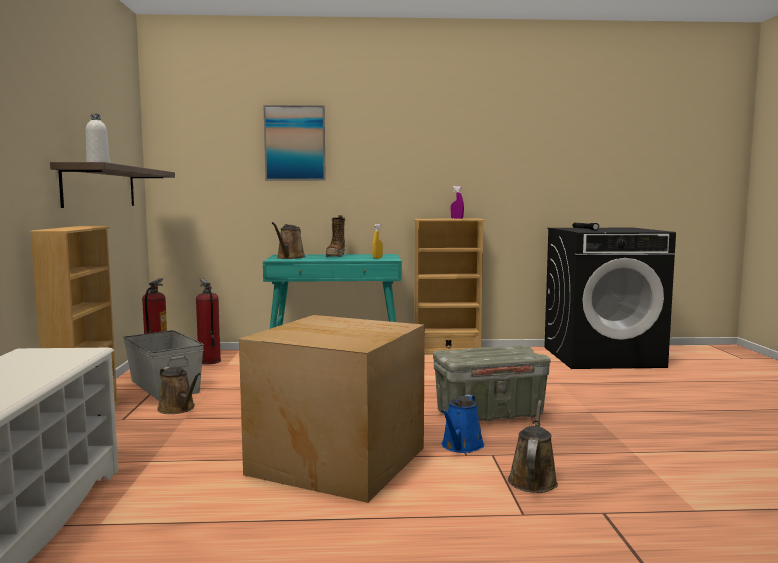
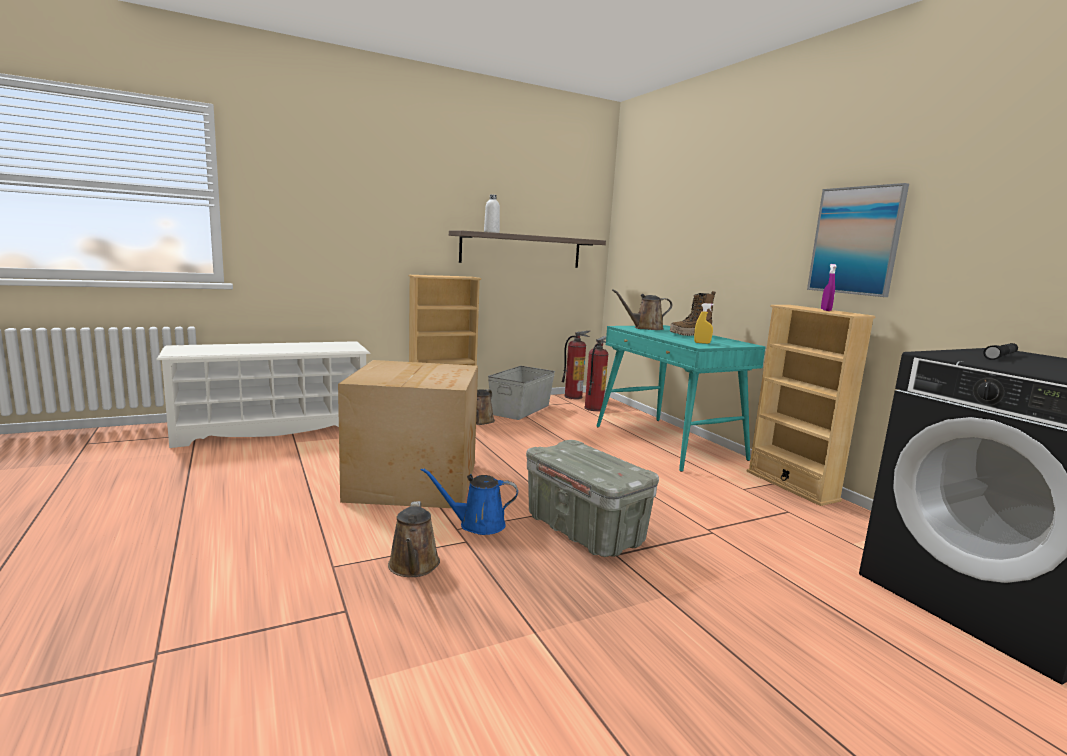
camera: 65 degrees right, 5 degrees up
(295, 143) = (700, 211): picture -> picture (856, 241)
(533, 479) = (413, 566): brown watering can -> brown watering can turned 90 degrees clockwise

